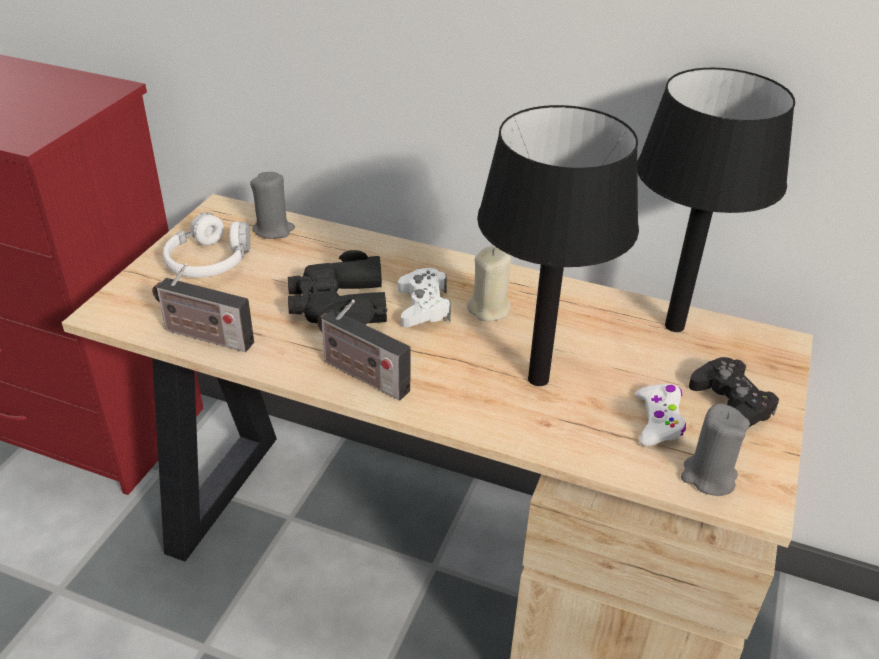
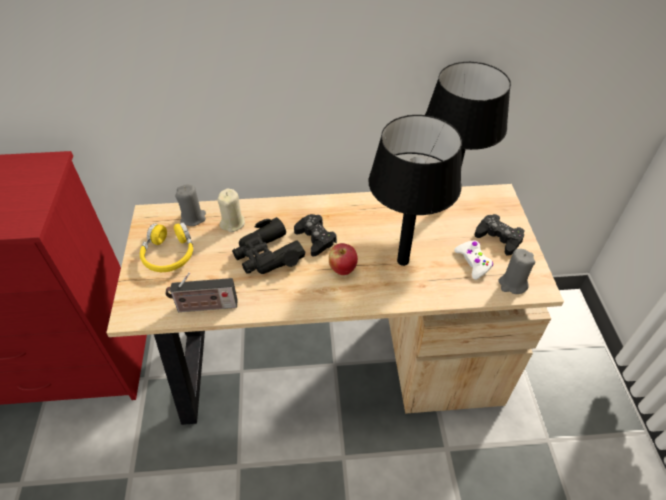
camera: 25 degrees left, 10 degrees up
(209, 261) = (169, 254): white headphones -> yellow headphones
(361, 375) = (311, 295): radio -> none
(423, 306) = (315, 238): white game controller -> black game controller
(434, 357) = (342, 269): none -> apple
(489, 309) = (351, 227): beige candle -> beige candle (232, 223)

